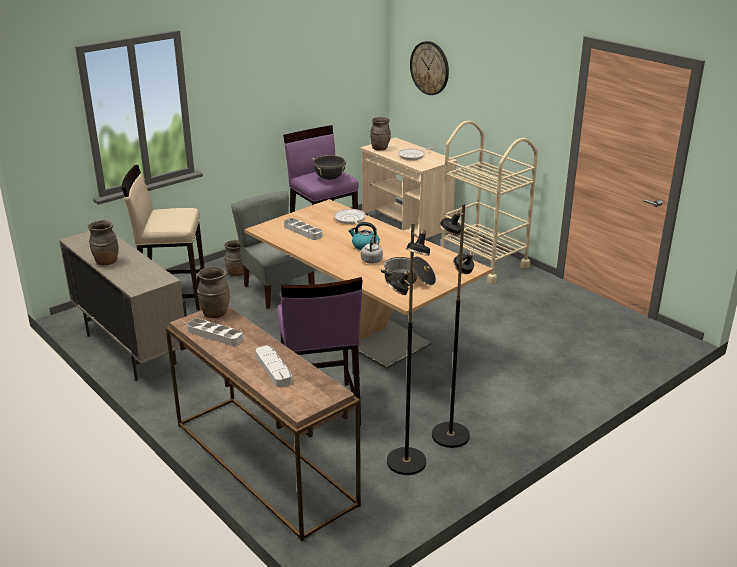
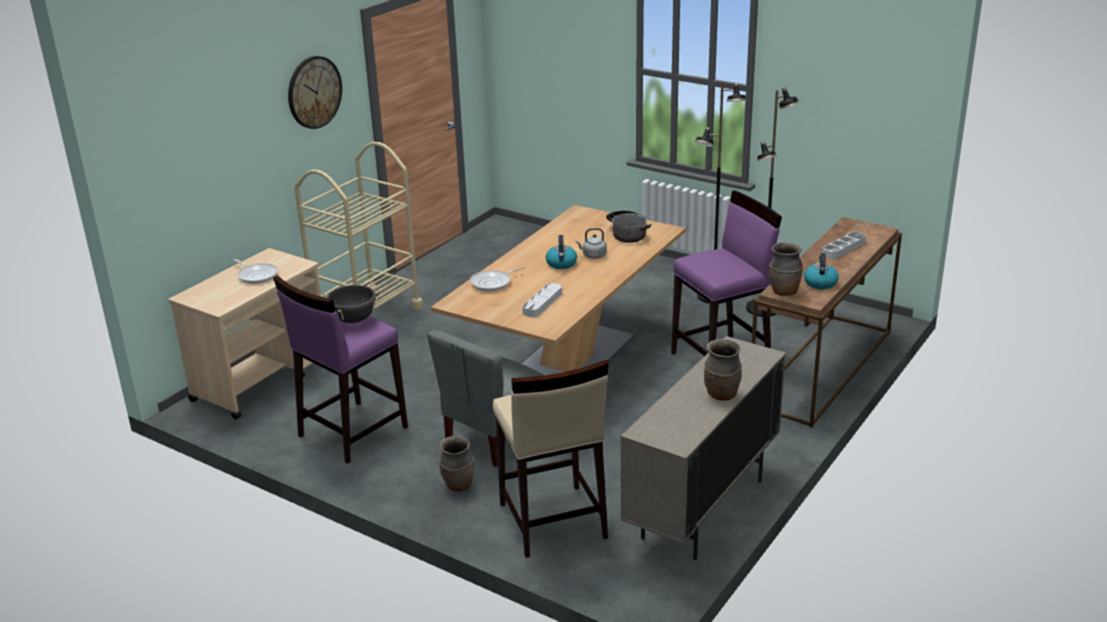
camera: 105 degrees left, 0 degrees up
(215, 335) = (820, 283): grey tray -> kettle
(380, 148) = (226, 301): brown vase -> none
(430, 68) = (190, 162): wall clock -> wall clock (314, 92)

